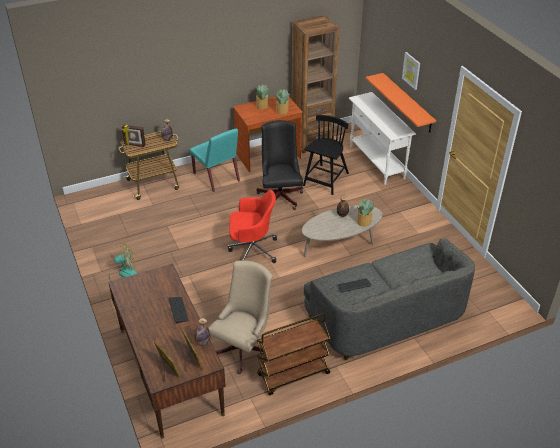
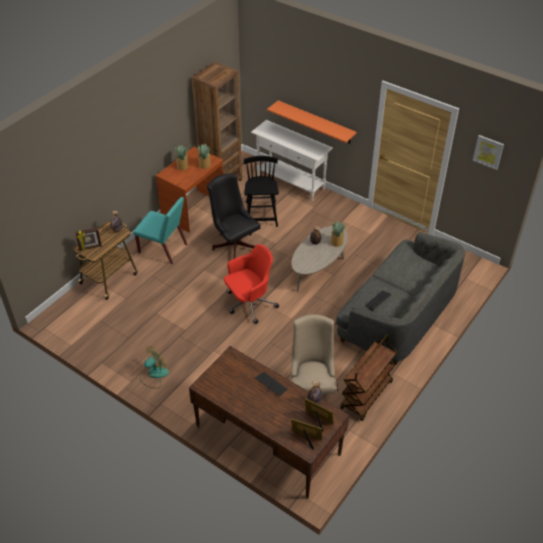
camera: 30 degrees left, 5 degrees up
(411, 70) = (317, 93): picture -> picture (488, 152)

